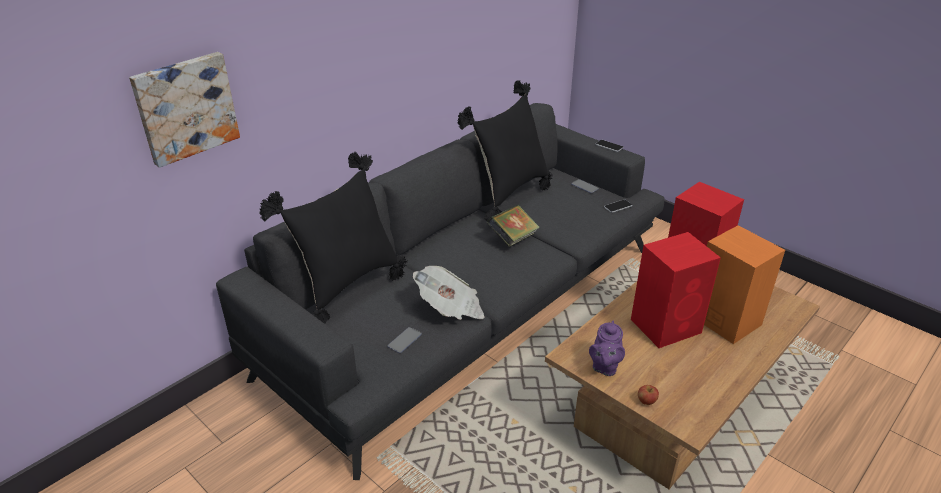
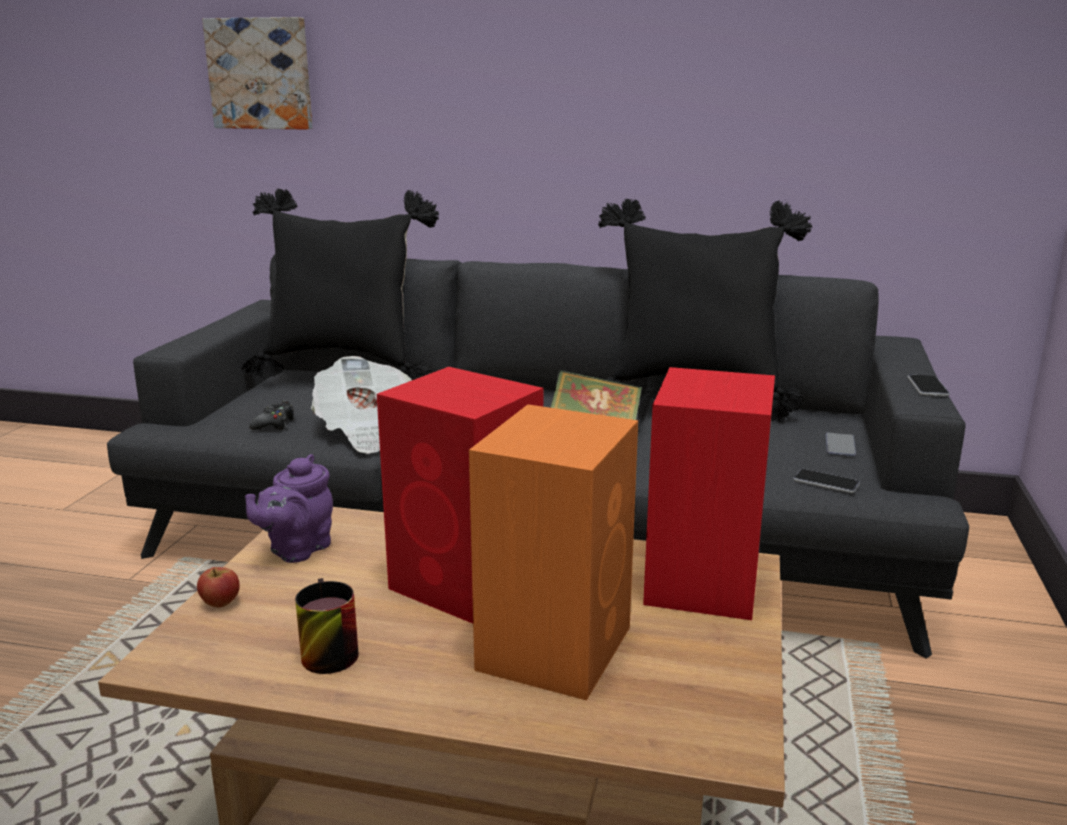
camera: 60 degrees right, 15 degrees down
(404, 340) = (274, 424): phone -> black game controller
(604, 366) = (296, 550): purple teapot -> purple teapot turned 45 degrees counterclockwise
(703, 379) = (323, 651): none -> mug

